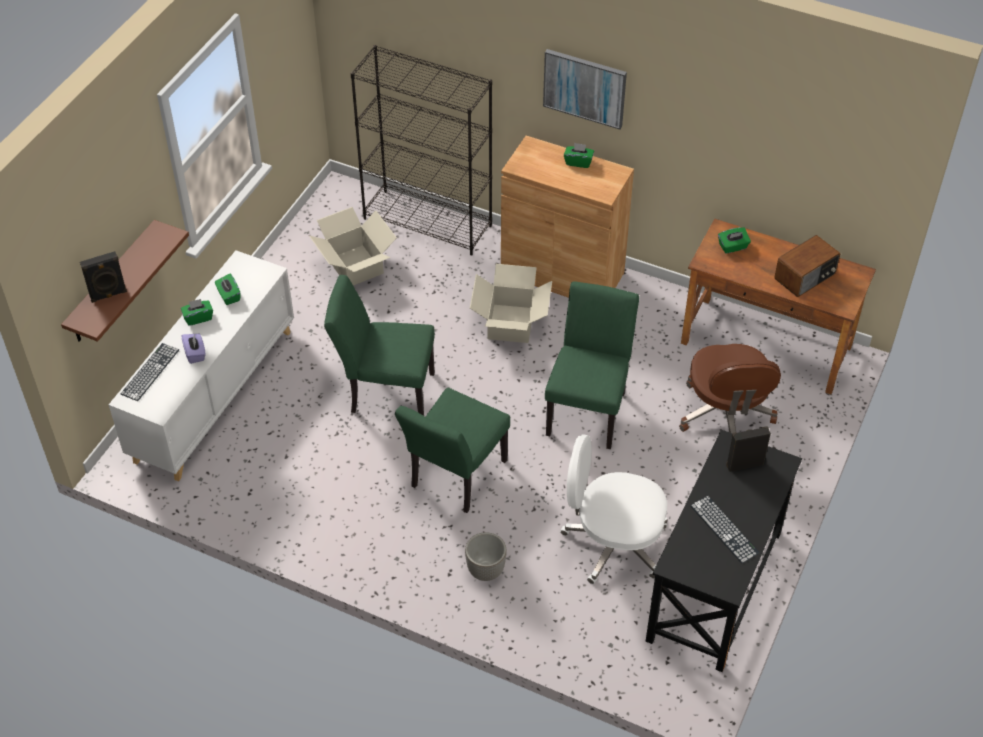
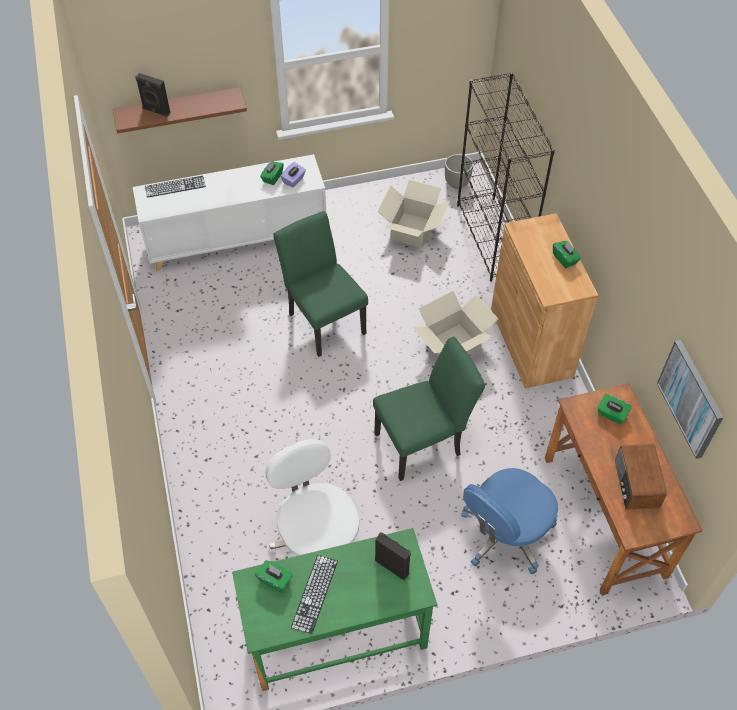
camera: 50 degrees right, 5 degrees up
(195, 354) = (209, 196): purple tissue box -> purple tissue box (294, 180)
(198, 318) = (240, 177): green tissue box -> green tissue box (275, 580)
(454, 478) = (287, 407): green chair -> none
(485, 571) = (226, 478): planter -> planter (456, 183)
(585, 88) = (596, 199): picture -> picture (691, 398)
(715, 586) = (337, 634): black desk -> green desk
(725, 416) = (505, 534): brown office chair -> blue office chair
(805, 277) = (635, 484): radio -> radio turned 75 degrees clockwise

